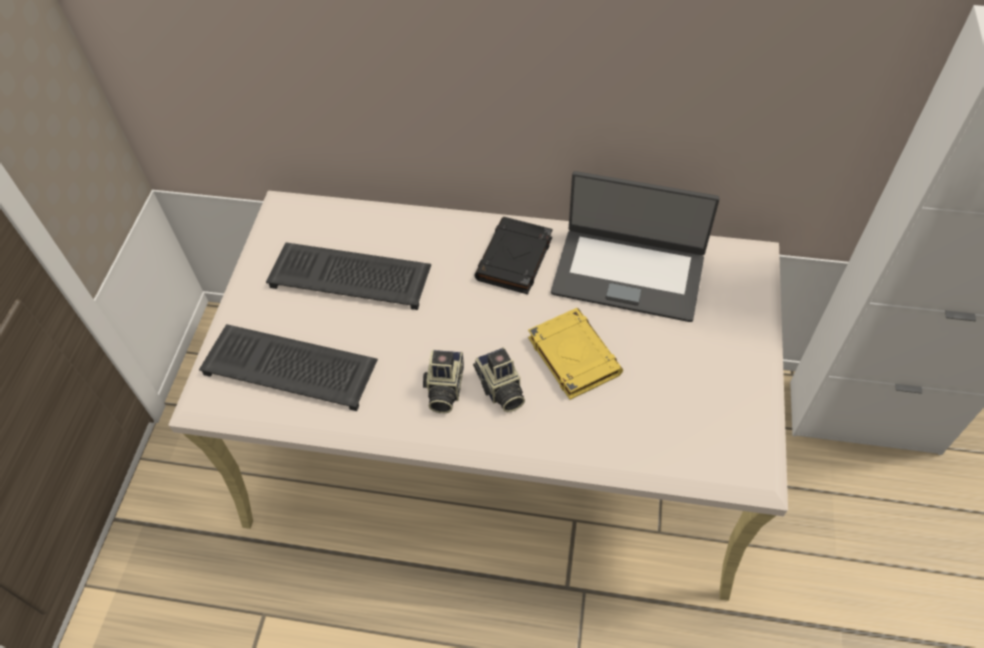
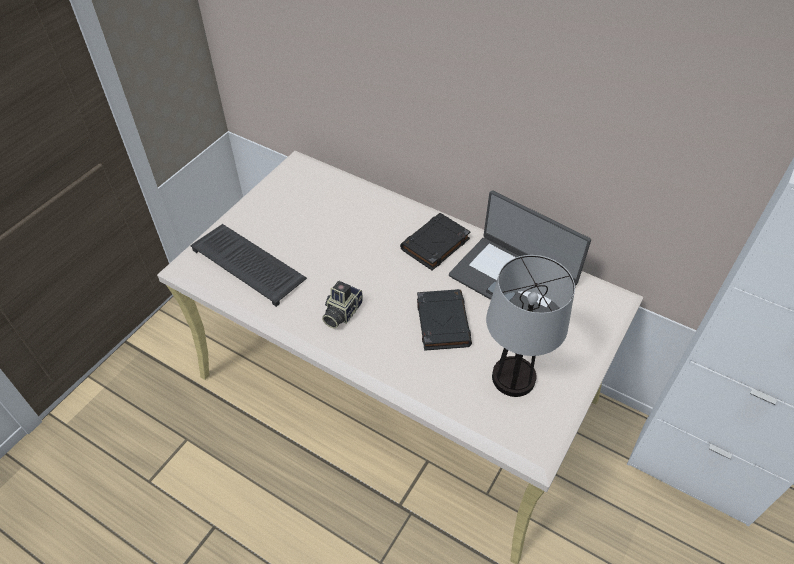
camera: 20 degrees right, 5 degrees down
(352, 276) = (319, 220): keyboard -> none
(500, 389) = (379, 326): camera -> none
(572, 356) = (442, 322): yellow book -> black book
(687, 394) = (513, 377): none -> table lamp

